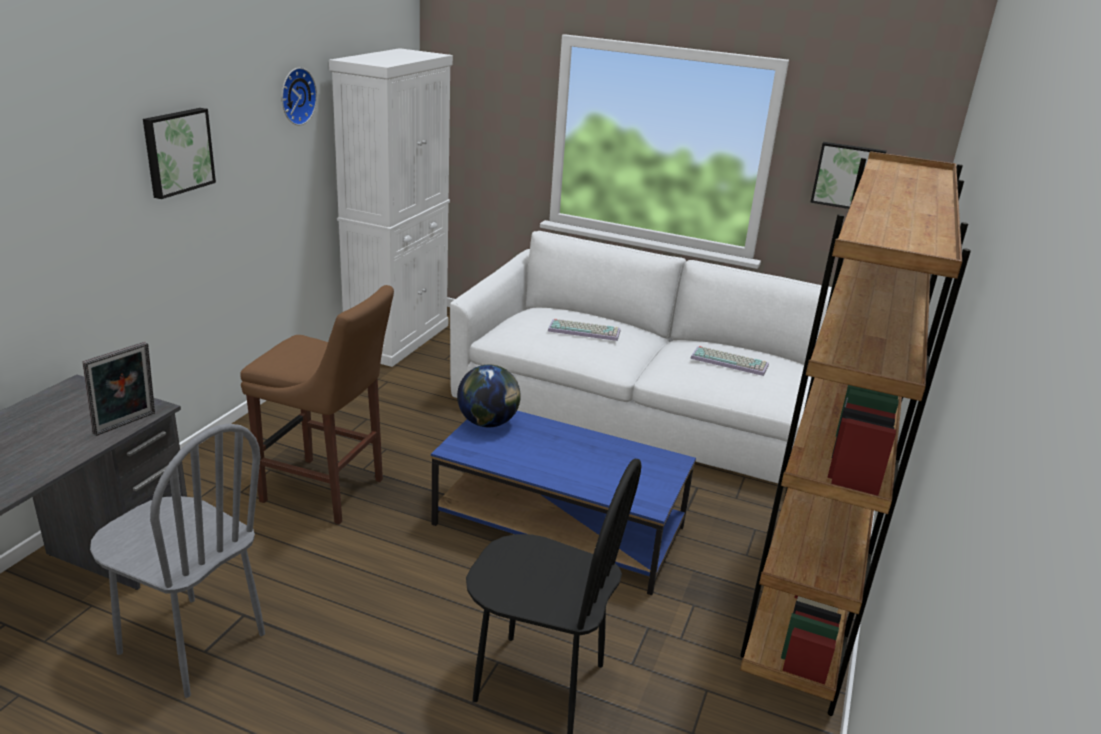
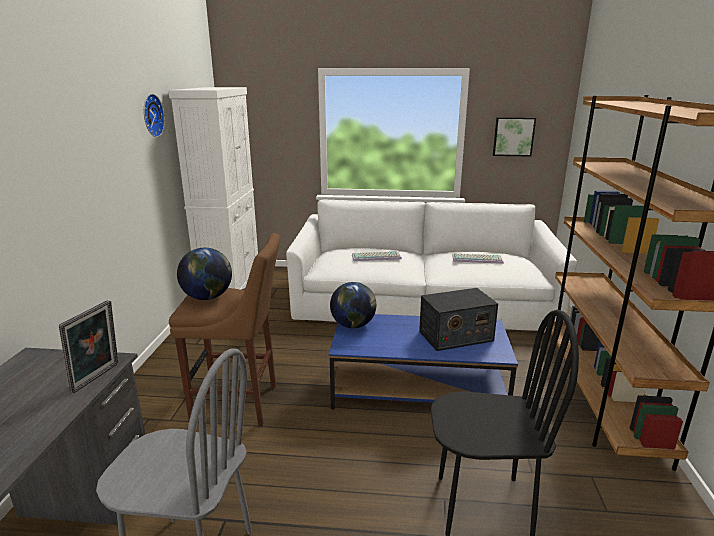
camera: 15 degrees left, 5 degrees down
(177, 151) = (79, 154): picture -> none
(297, 352) = (208, 297): none -> globe
(610, 467) = (455, 336): none -> radio

